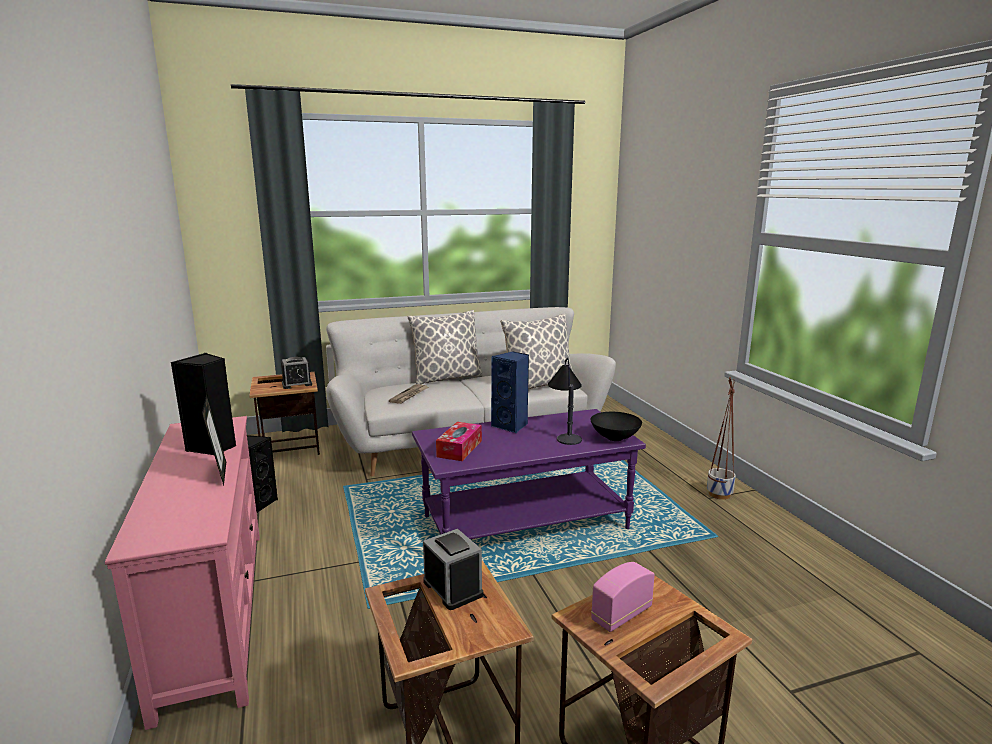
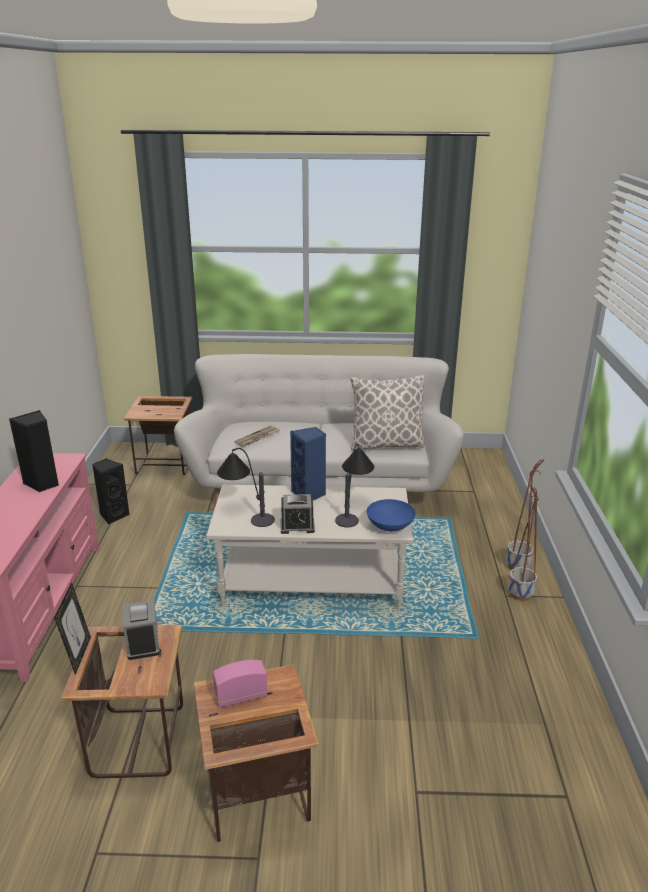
camera: 20 degrees right, 10 degrees up
(219, 474) = (31, 512): picture frame -> picture frame (78, 655)
(297, 384) = (167, 411): alarm clock -> alarm clock (297, 526)
(446, 378) = (308, 420): pillow -> none
(459, 448) = (245, 512): tissue box -> table lamp
(525, 522) = (313, 582): purple coffee table -> white coffee table
(615, 438) = (390, 527): black bowl -> blue bowl
(696, 473) = (517, 565): none -> planter

